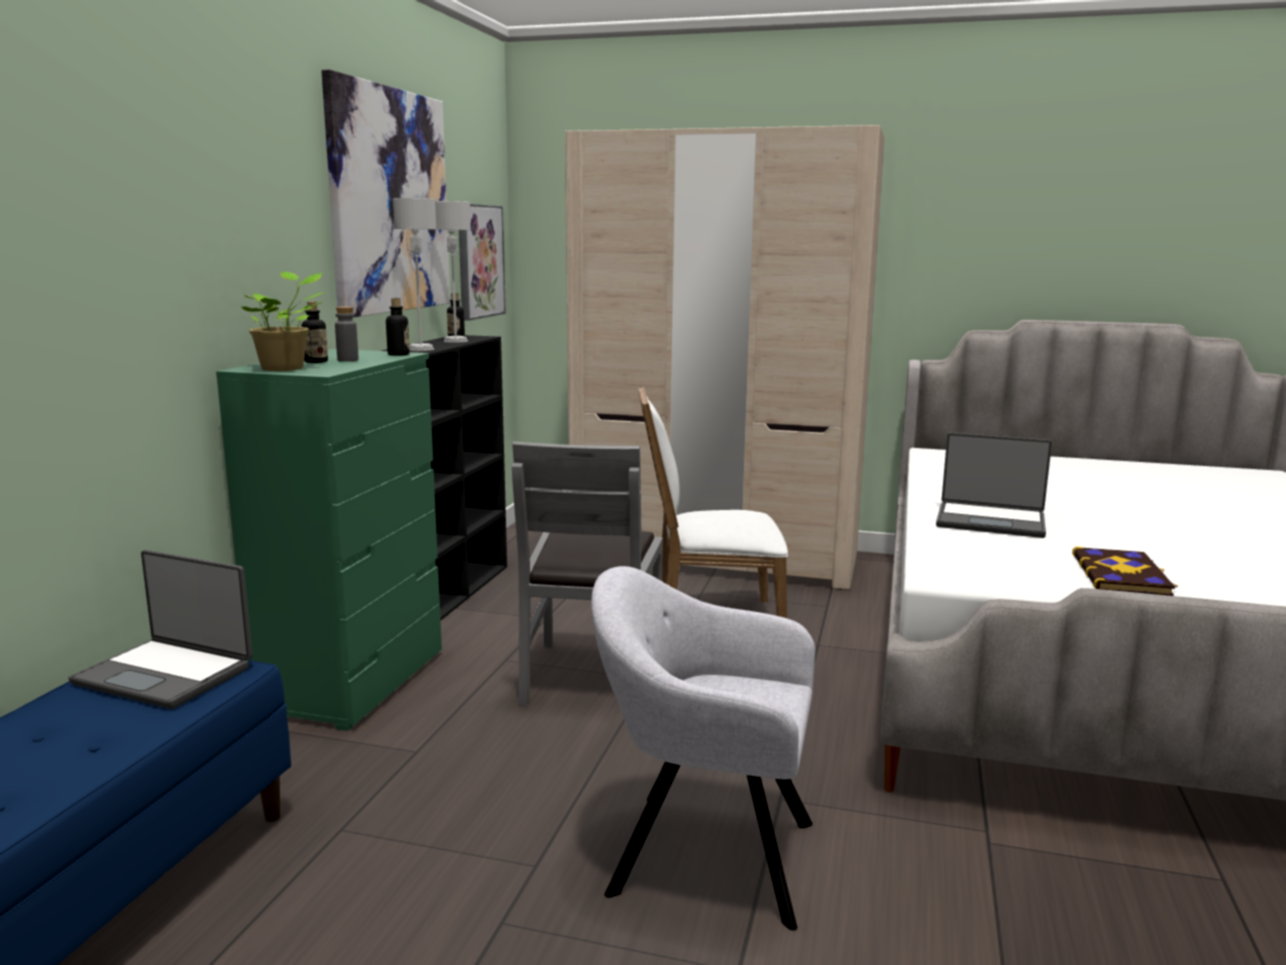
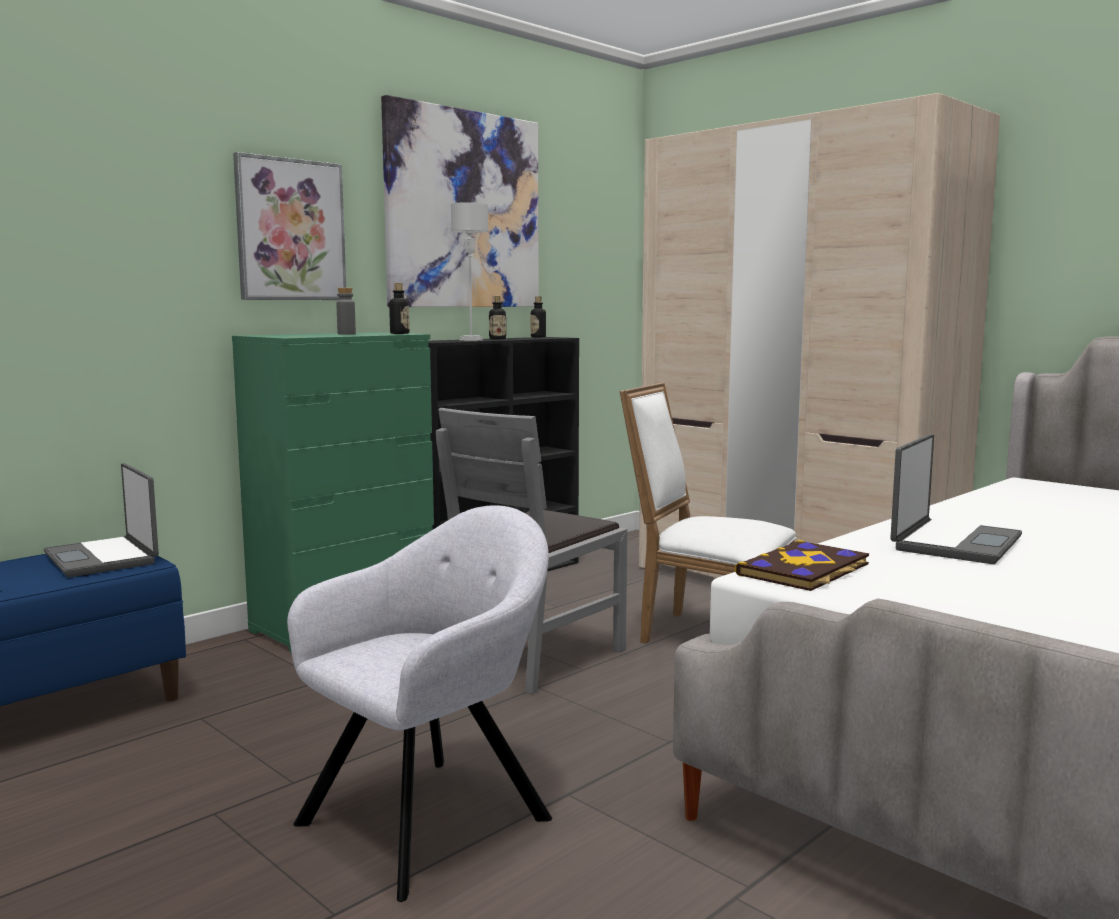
camera: 30 degrees right, 5 degrees down
(286, 368) = (280, 335): potted plant -> none
(316, 361) = (320, 334): bottle -> bottle (497, 339)
(455, 341) = (524, 338): grey table lamp -> none
(479, 261) = (590, 272): picture -> picture (290, 230)
(703, 855) = (433, 817): grey armchair -> grey armchair turned 90 degrees clockwise
(990, 521) = (953, 543): laptop -> laptop turned 105 degrees counterclockwise
(1122, 575) = (1016, 608): book -> book (805, 570)

